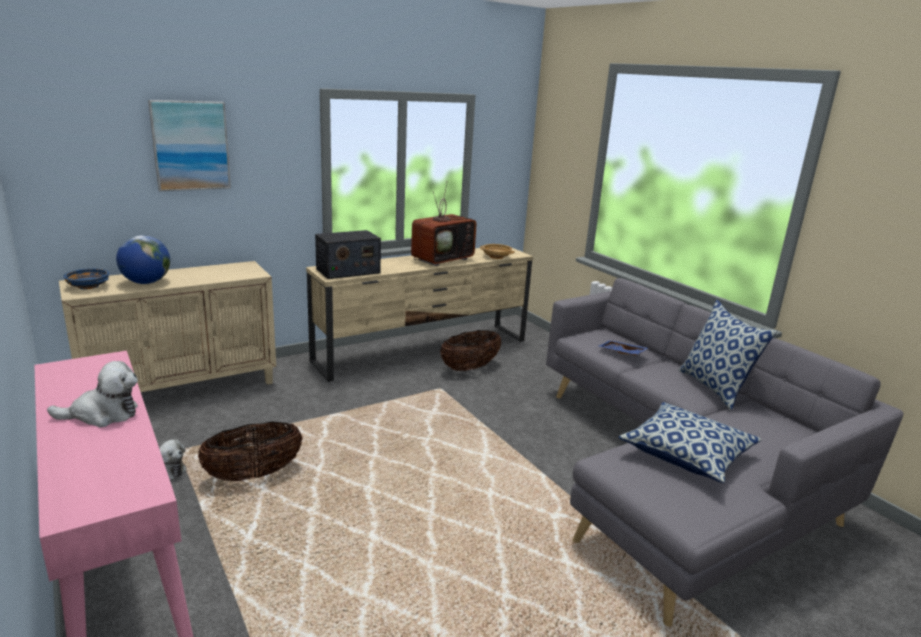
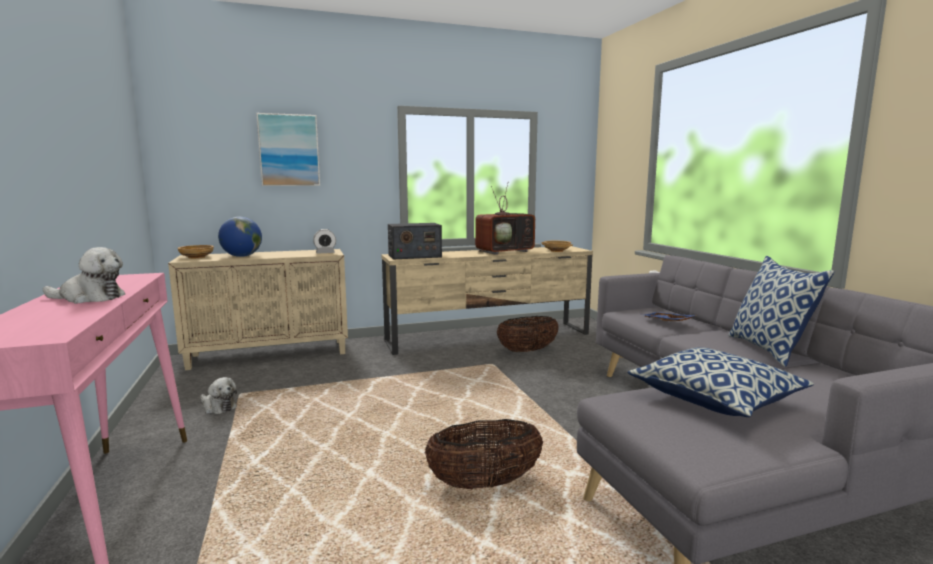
camera: 15 degrees right, 10 degrees down
(89, 286) = (197, 257): blue bowl -> beige bowl
(245, 272) = (325, 253): none -> alarm clock
(253, 474) = (290, 415): basket -> basket (484, 483)

